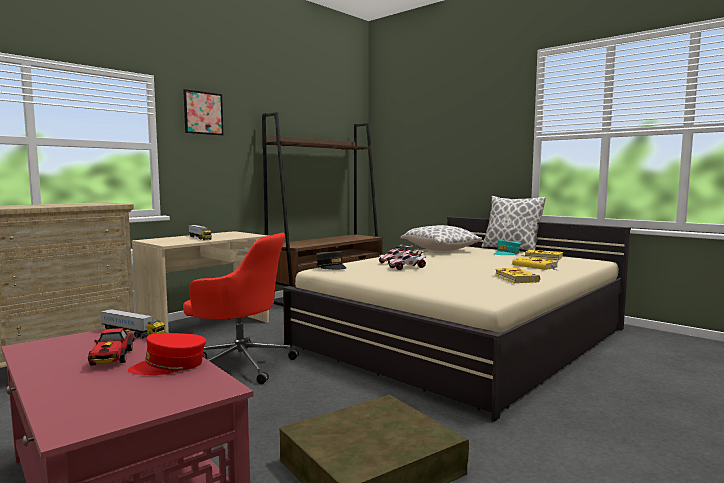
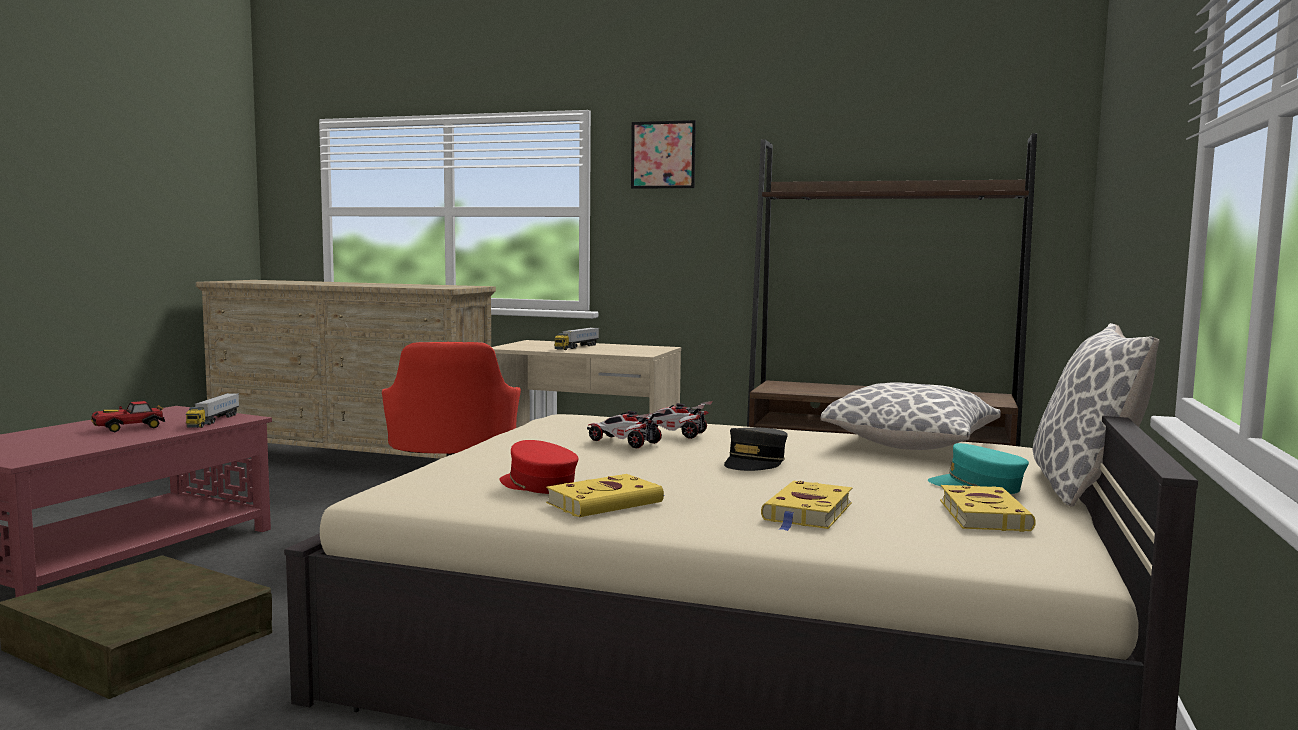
camera: 65 degrees right, 0 degrees up
(169, 366) = (99, 442): red cap -> red cap (537, 485)
(331, 267) = (580, 416): grey cap -> grey cap (754, 462)

